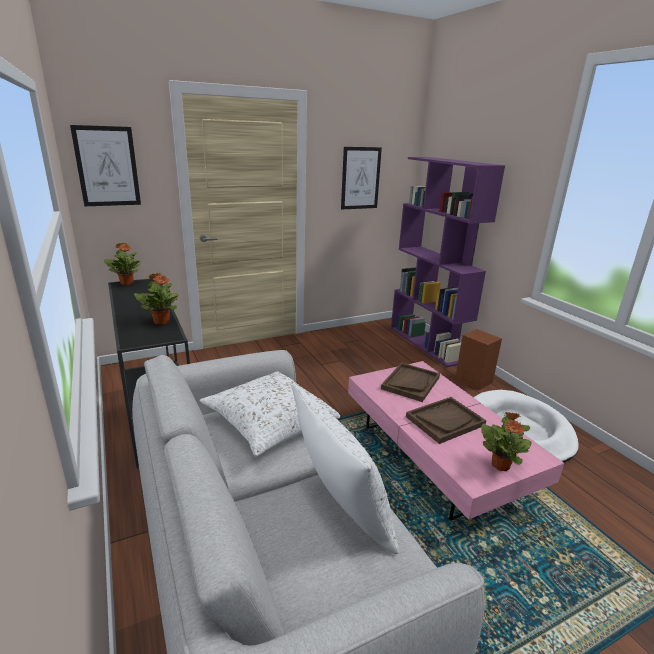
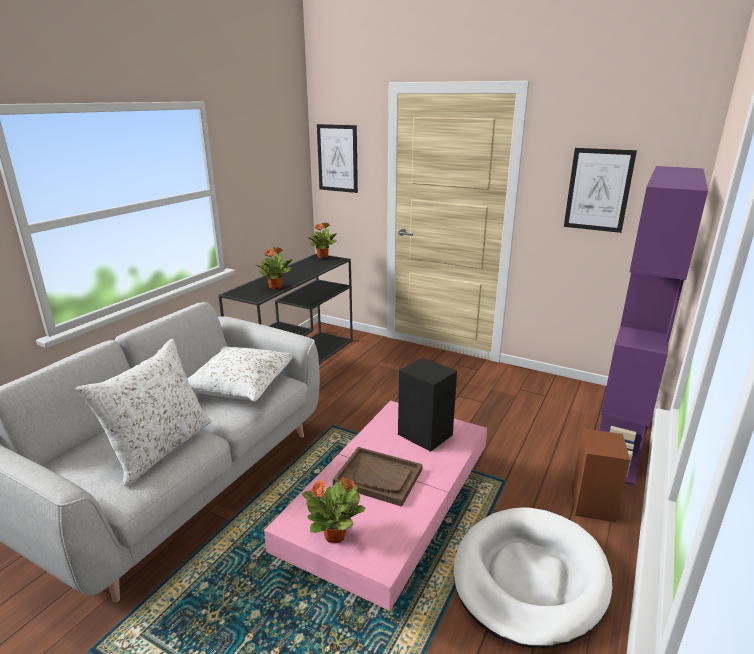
camera: 55 degrees right, 0 degrees up
(410, 383) = (426, 435): brown tray -> black speaker

